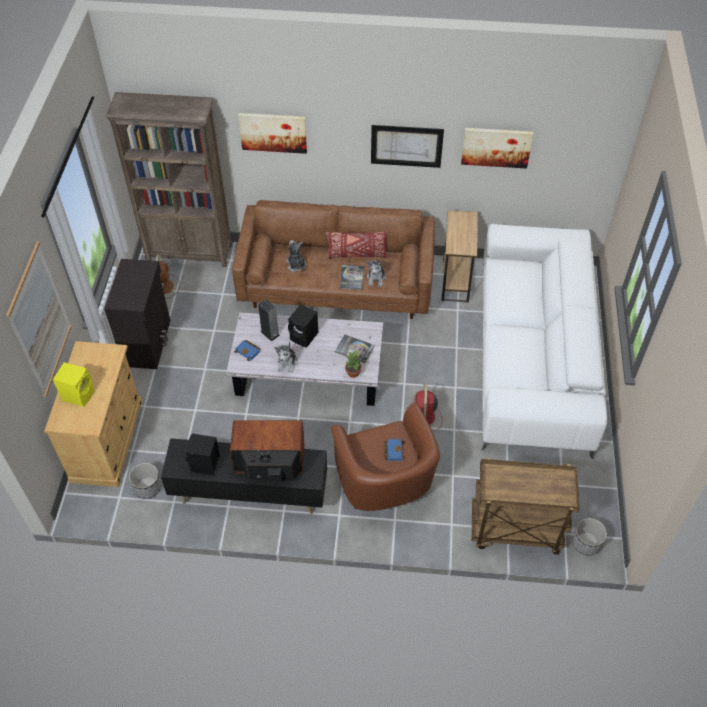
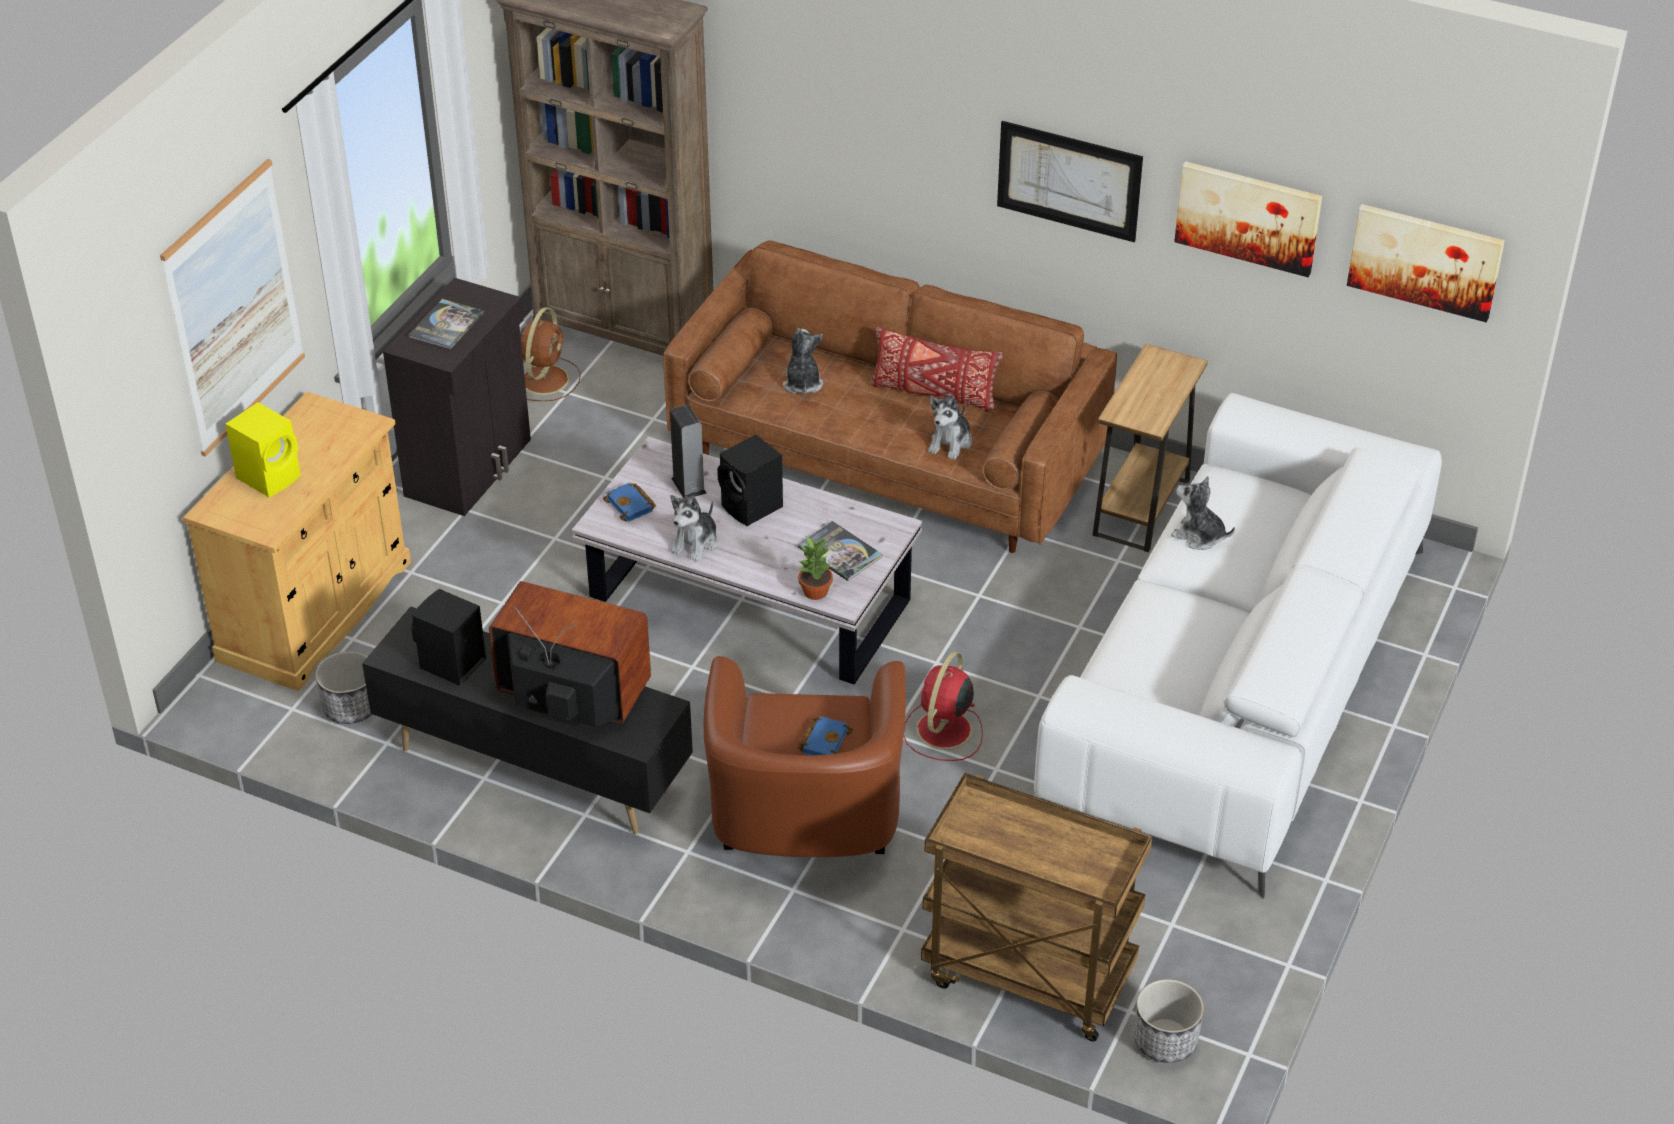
camera: 20 degrees right, 10 degrees down
(273, 132) = (814, 101): picture -> picture (1425, 260)
(351, 277) = (901, 430): book -> book (446, 325)
(505, 297) = (1199, 536): none -> plush toy

